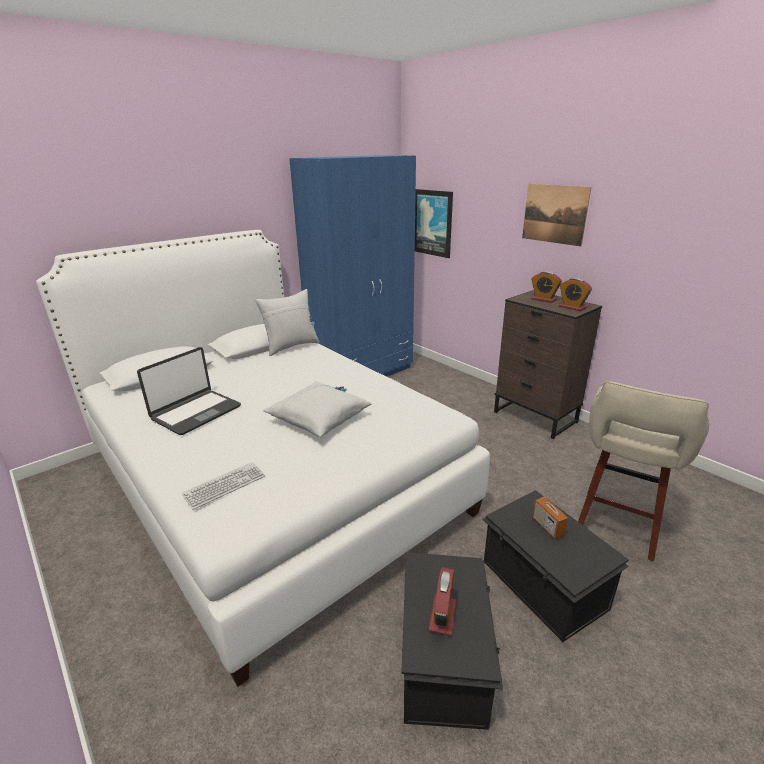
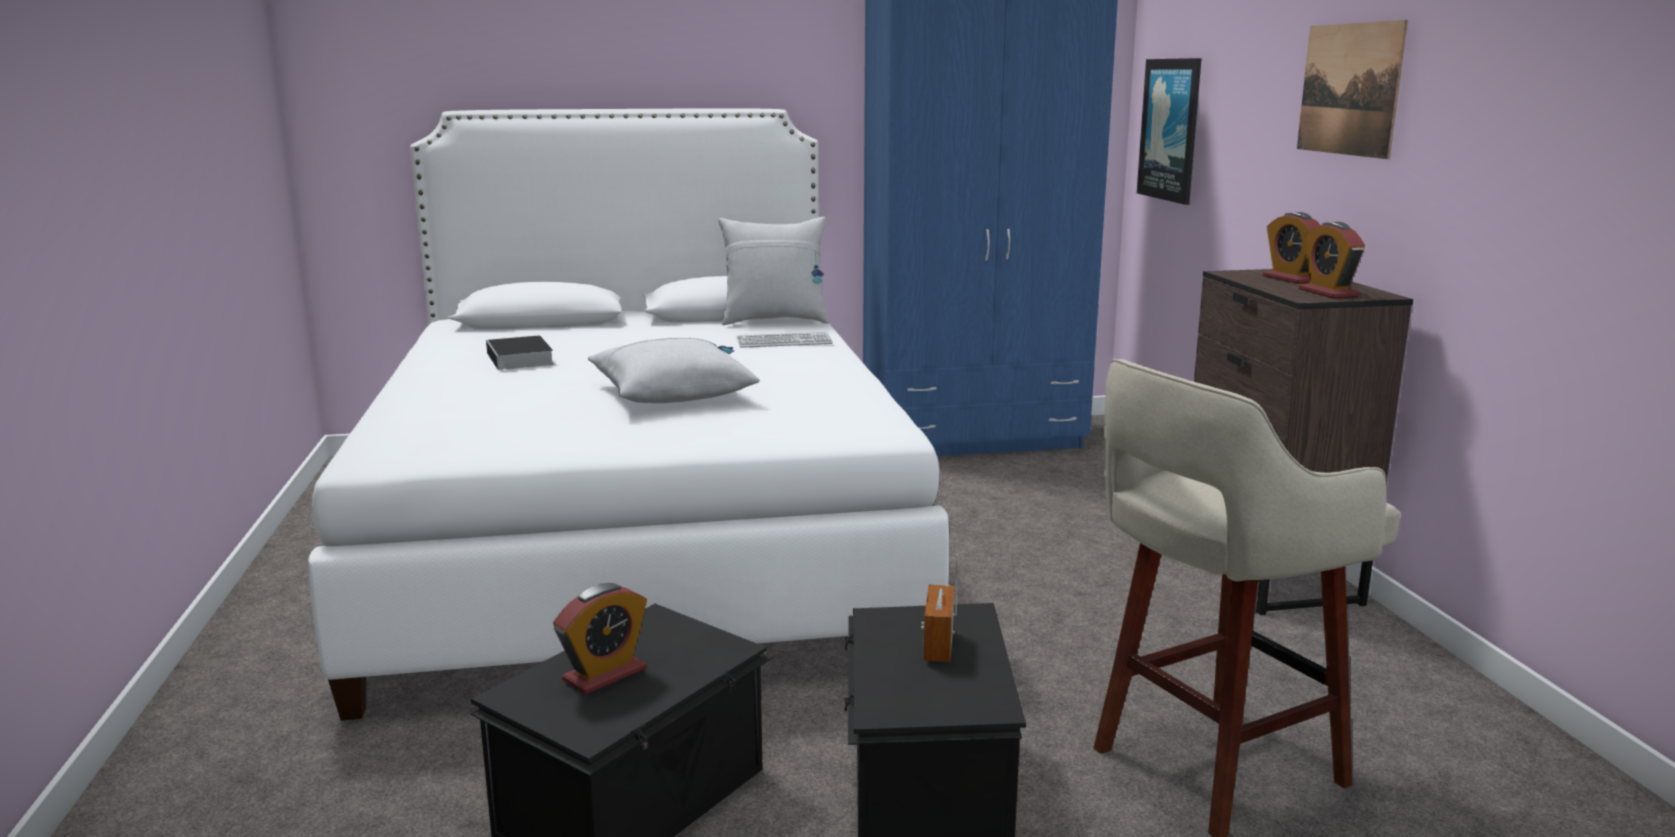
camera: 30 degrees right, 10 degrees down
(195, 412) = (521, 359): laptop -> book
(224, 486) = (440, 421): keyboard -> keyboard (784, 342)

